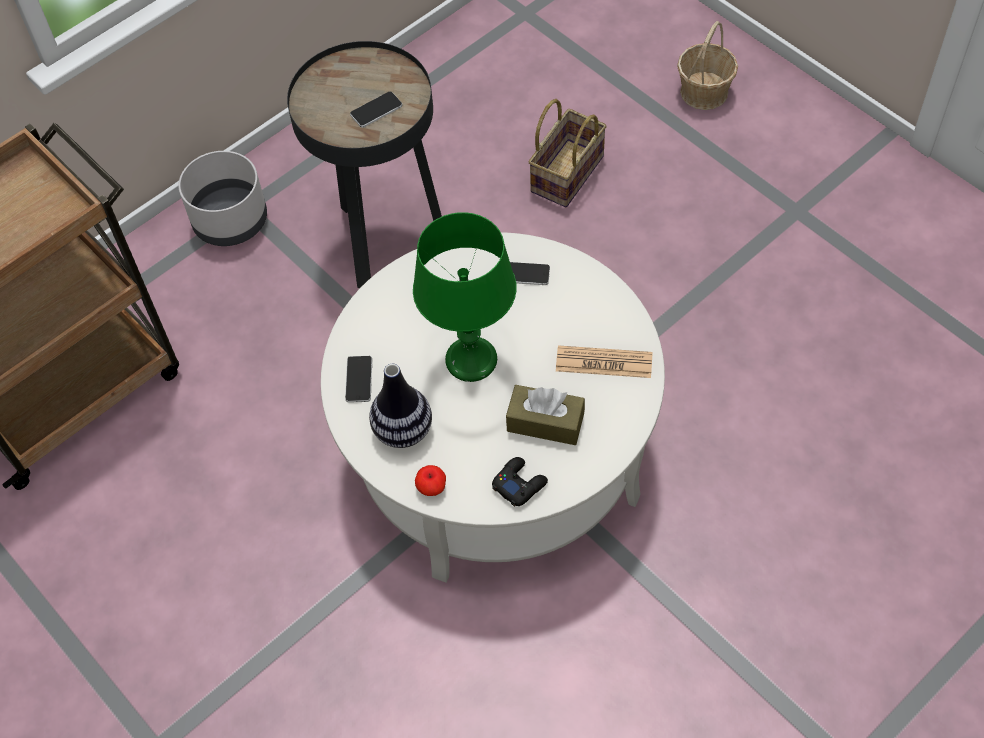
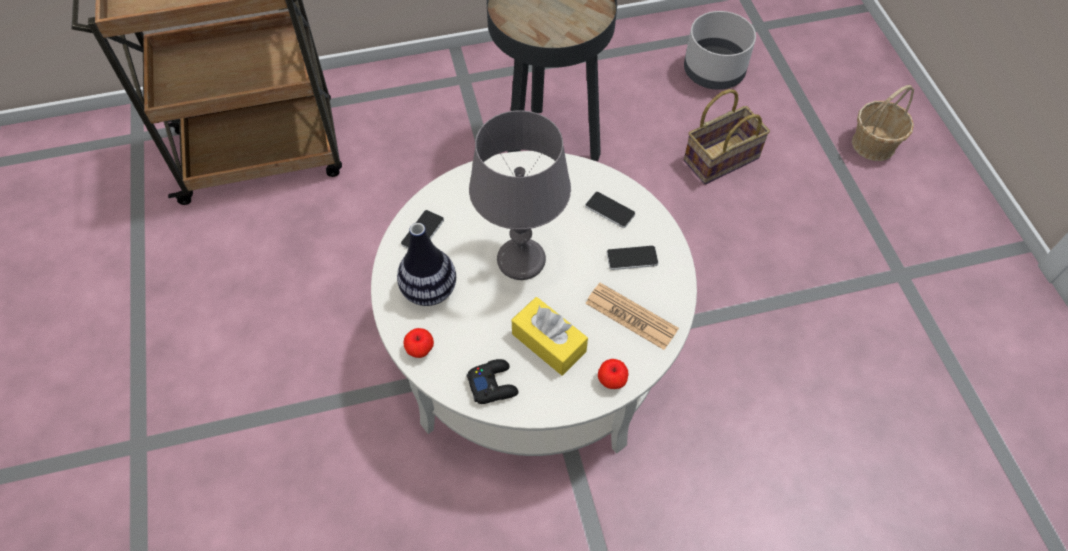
camera: 25 degrees right, 0 degrees up
(230, 219) = (447, 82): grey planter -> grey planter (714, 71)
(376, 110) = (558, 21): phone -> phone (632, 258)
(471, 360) = (521, 259): green table lamp -> grey table lamp
(545, 422) = (548, 343): brown tissue box -> yellow tissue box
(622, 427) = (612, 380): none -> apple

